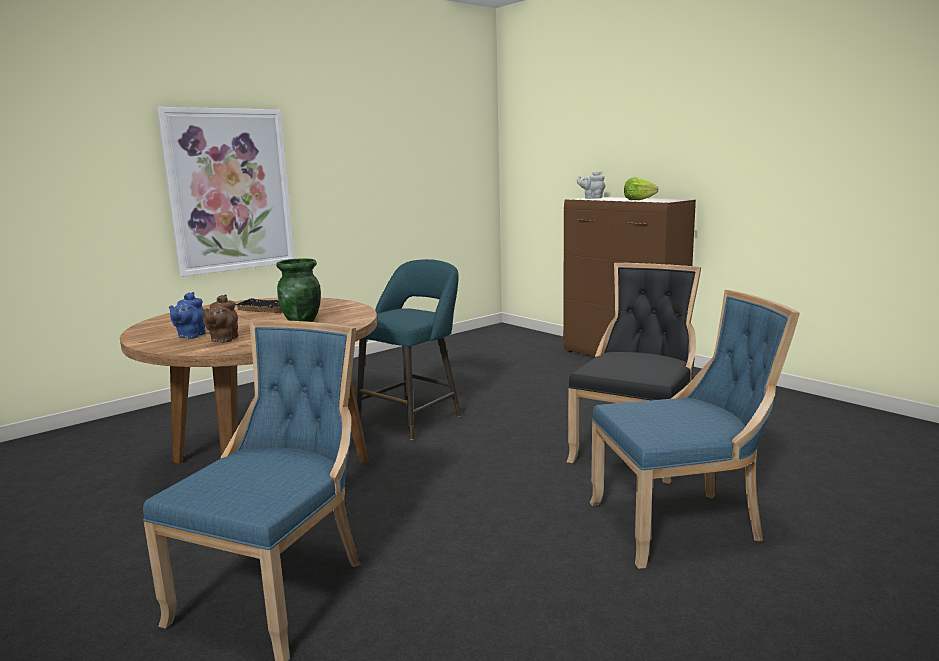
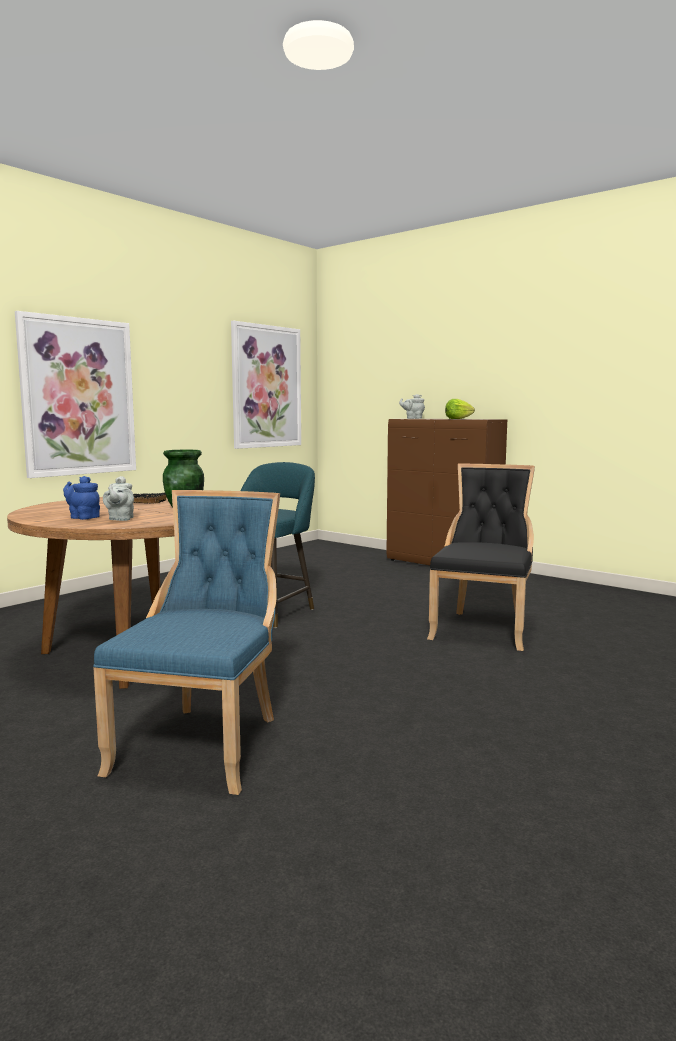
camera: 10 degrees left, 5 degrees down
(190, 336) = (83, 517): blue teapot -> blue teapot turned 120 degrees clockwise
(223, 339) = (120, 519): brown teapot -> grey teapot
(439, 165) = (266, 386): none -> picture
(681, 524) = (545, 678): blue chair -> none

